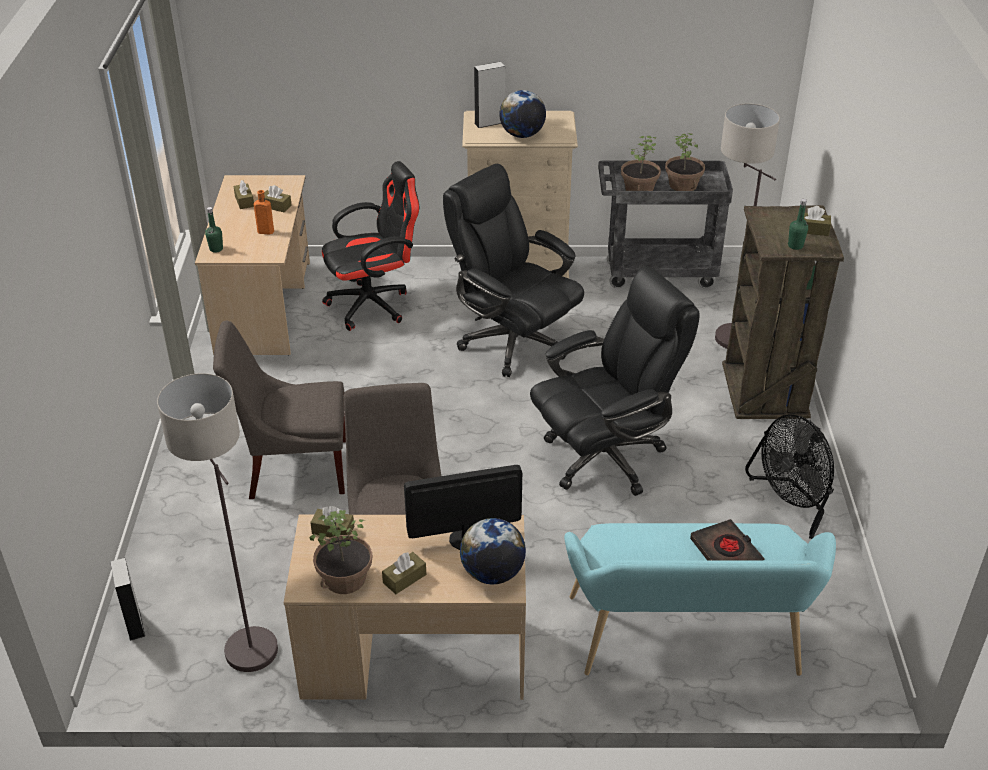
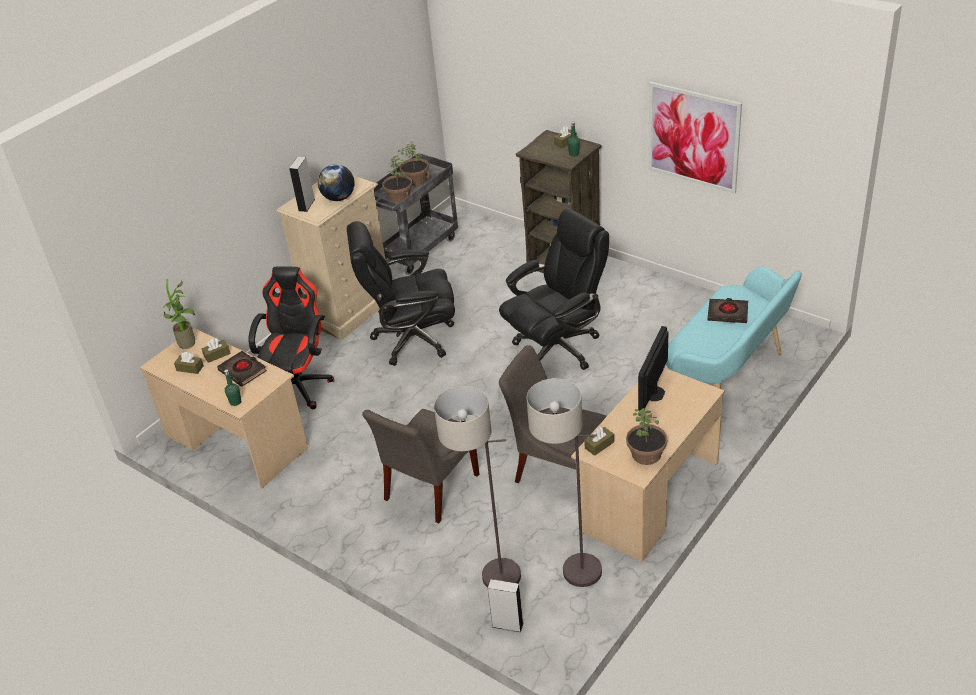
camera: 50 degrees left, 0 degrees up
(264, 231) = (243, 371): orange bottle -> black book
(279, 184) = (189, 344): none -> potted plant
(404, 578) = (667, 430): brown tissue box -> none
(492, 573) = (691, 394): globe -> none
(604, 457) = (557, 348): black office chair -> black office chair turned 45 degrees clockwise
(725, 333) = (500, 253): grey floor lamp -> grey floor lamp (489, 577)
(793, 499) = (657, 295): black fan -> none
(902, 307) = (693, 137): none -> picture

